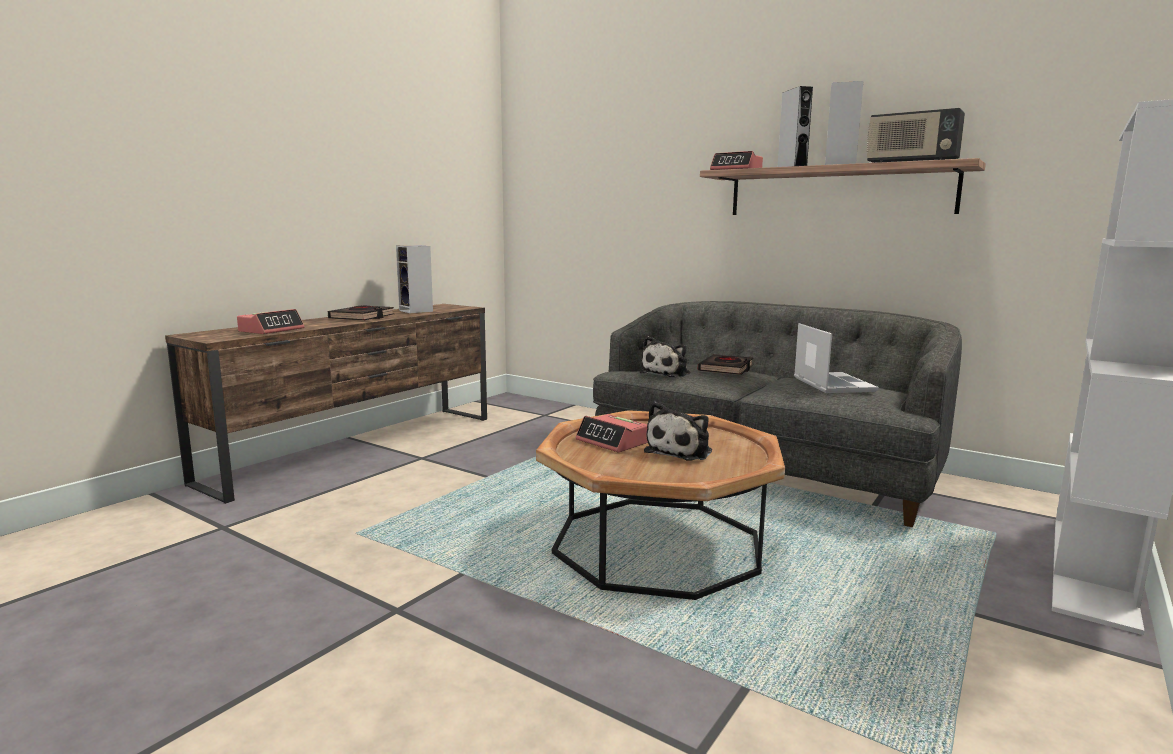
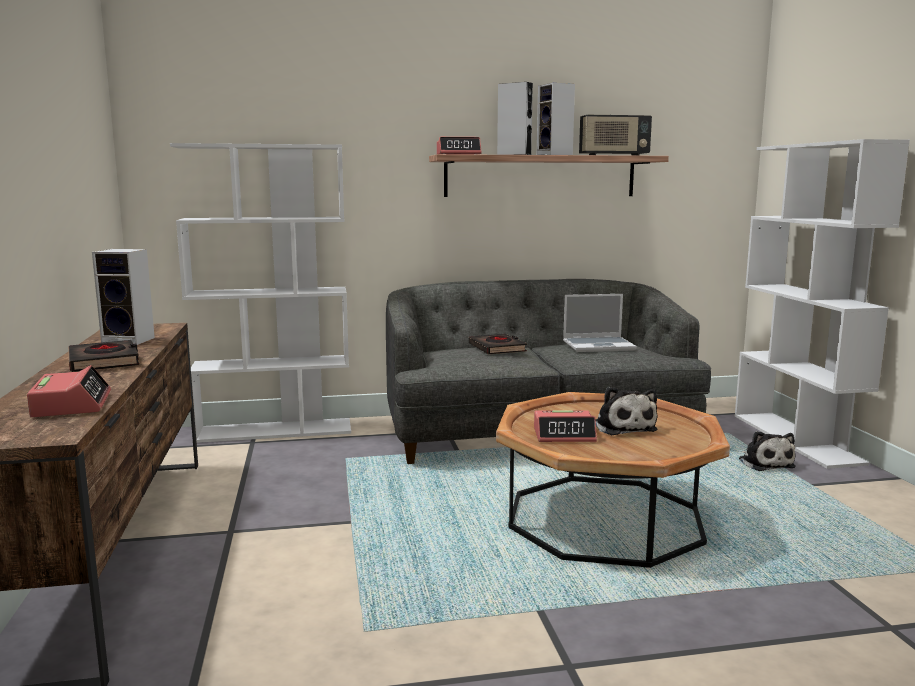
camera: 45 degrees left, 0 degrees up
(574, 412) = (275, 430): none -> white bookcase
(667, 373) = (468, 362): plush toy -> plush toy (764, 463)
(831, 384) = (599, 346): laptop -> laptop turned 135 degrees clockwise

